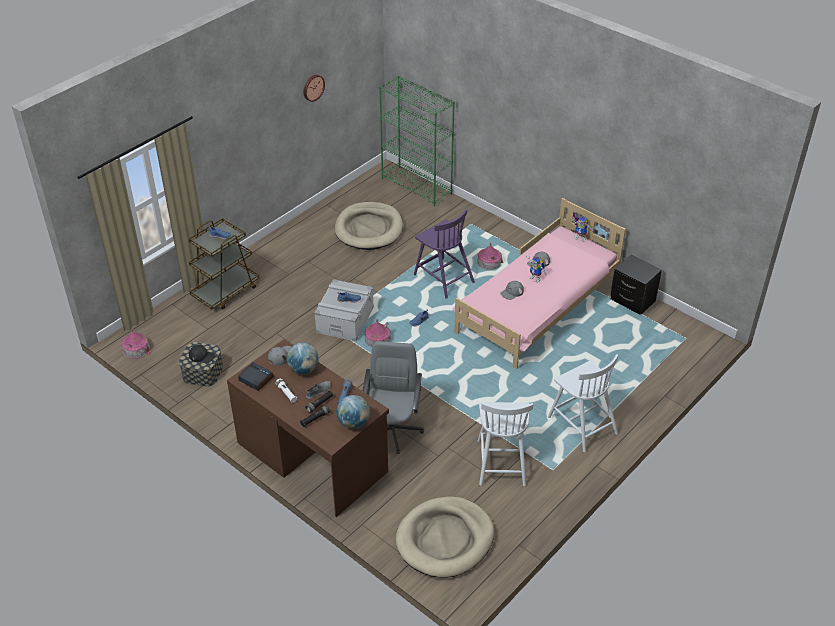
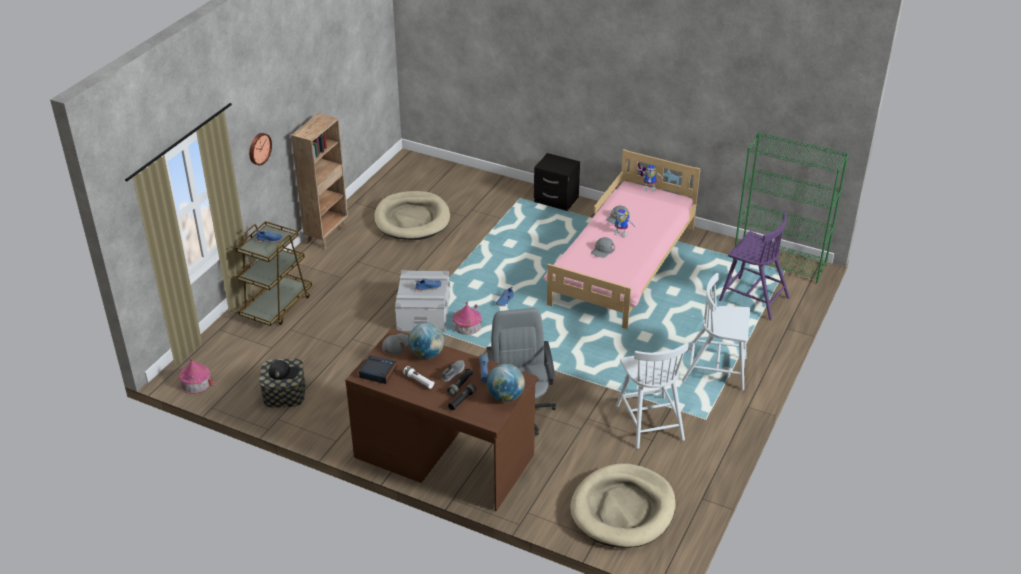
camera: 15 degrees left, 5 degrees down
(291, 232) = (327, 235): none -> brown bookcase
(313, 87) = (334, 68): wall clock -> wall clock (259, 148)
(417, 186) = (447, 170): green bookcase -> green bookcase (780, 262)
(443, 277) = (512, 254): purple chair -> purple chair (753, 298)
(489, 262) = (555, 232): toy house -> none
(581, 424) = (716, 370): white chair -> white chair turned 150 degrees clockwise
(632, 301) = (716, 245): black nightstand -> black nightstand (556, 200)

